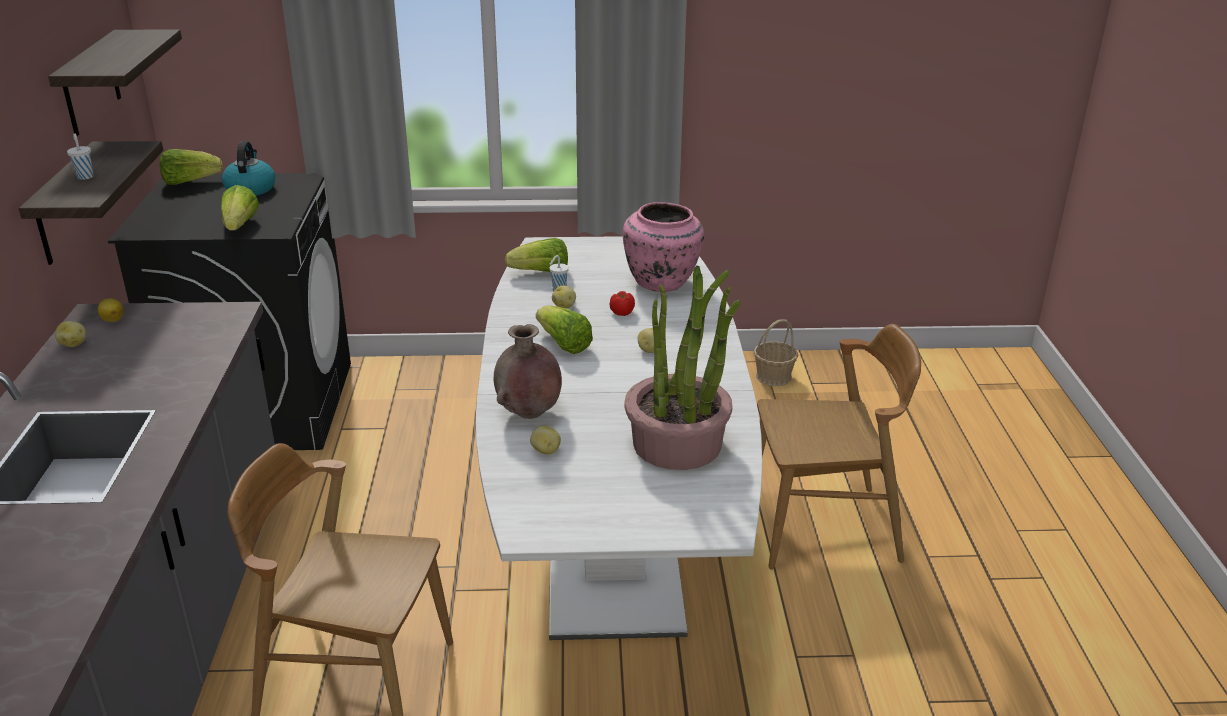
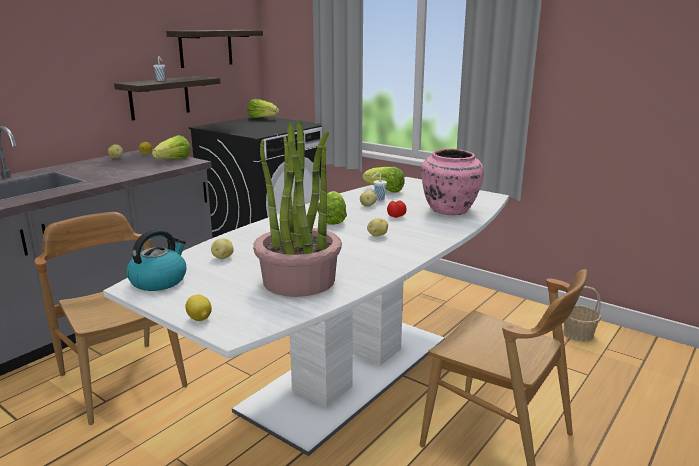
camera: 40 degrees right, 10 degrees down
(240, 226) = (245, 131): lettuce -> lettuce (174, 160)
(250, 188) = (280, 123): kettle -> kettle (159, 280)
(529, 413) = (250, 240): brown vase -> none
(670, 532) = (199, 319): none -> lemon

